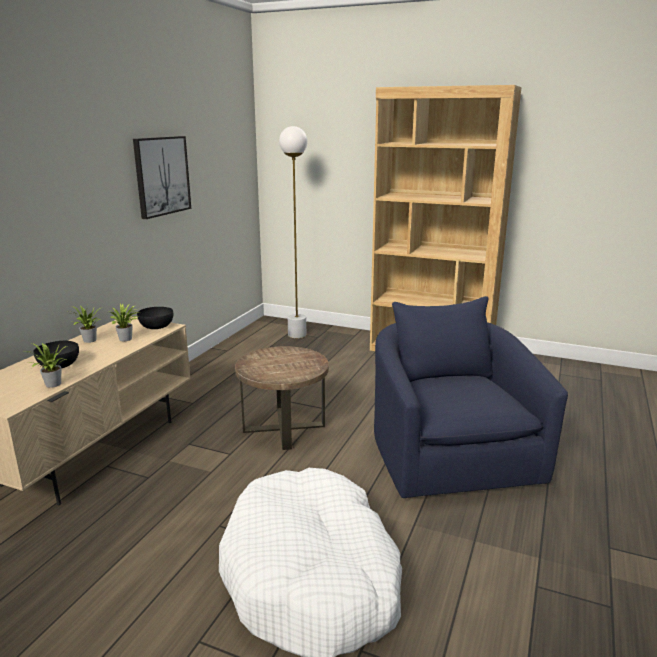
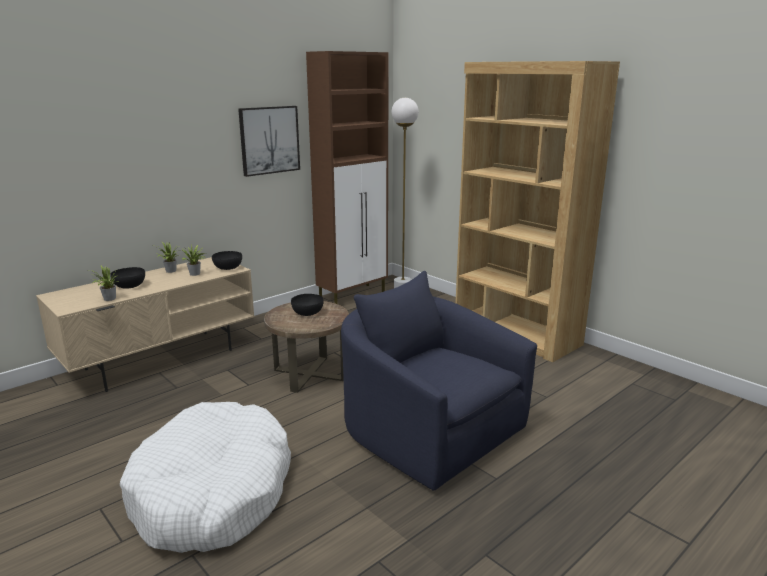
camera: 25 degrees right, 0 degrees up
(246, 341) = (353, 295): none -> brown cabinet
(280, 360) = (308, 313): none -> black bowl
(450, 453) = (427, 430): blue armchair -> blue armchair turned 60 degrees counterclockwise

